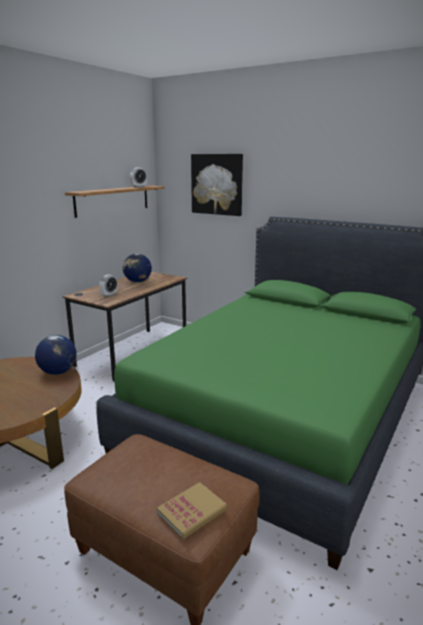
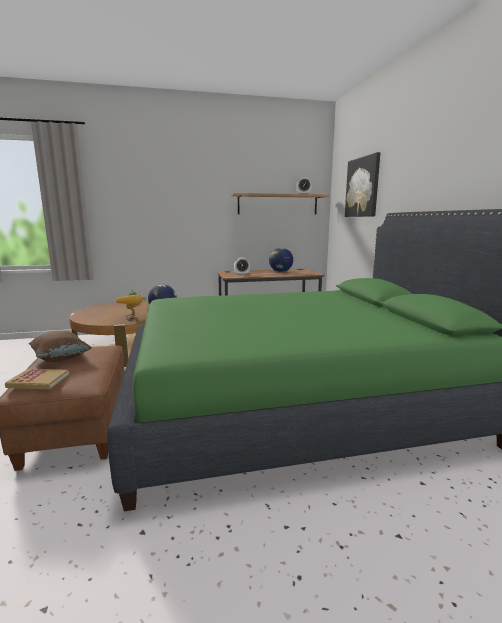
camera: 45 degrees right, 5 degrees down
(46, 396) = (133, 319): none -> toy robot
(135, 479) = (61, 358): none -> brown pillow

